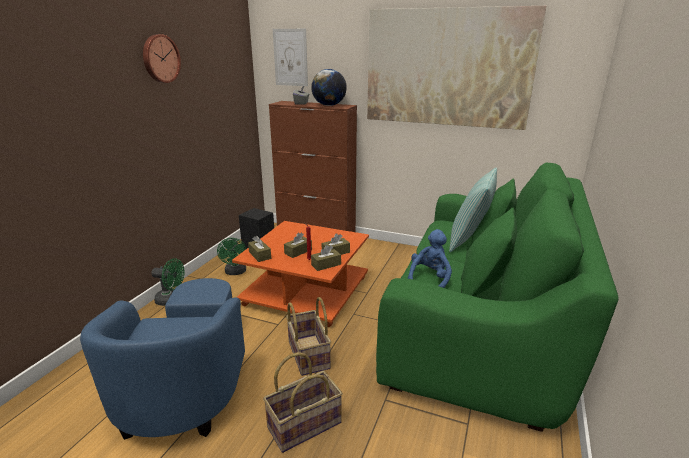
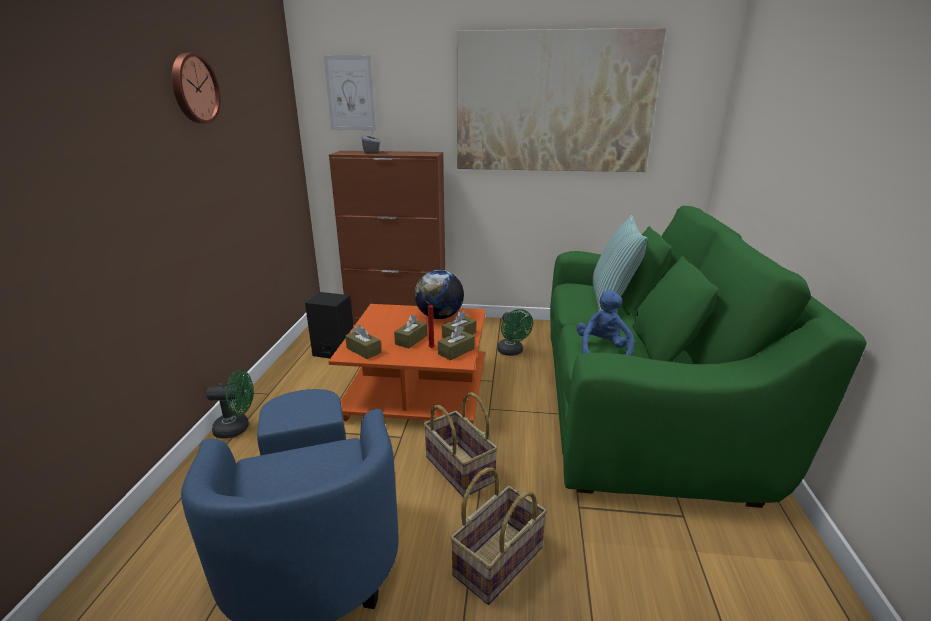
camera: 15 degrees left, 0 degrees up
(235, 272) = (312, 379): green fan -> green fan (512, 352)
(329, 105) = (410, 153): globe -> globe (439, 317)

